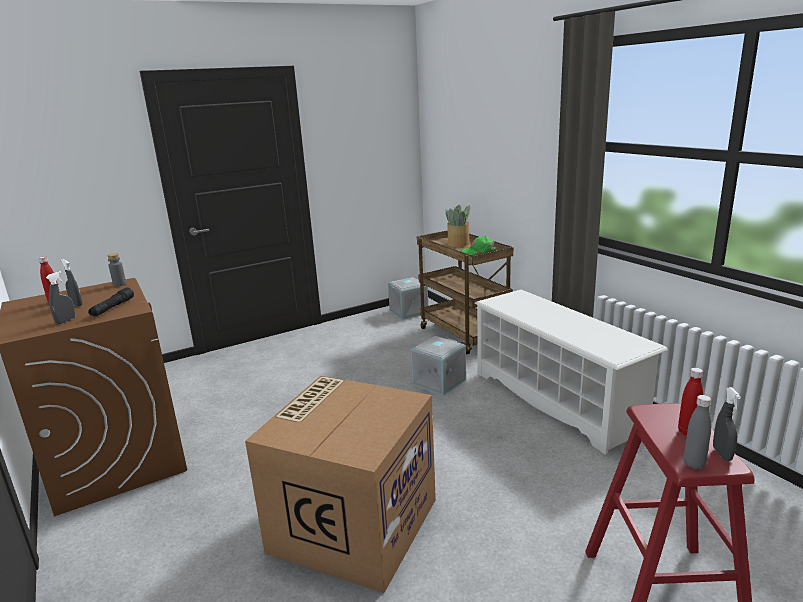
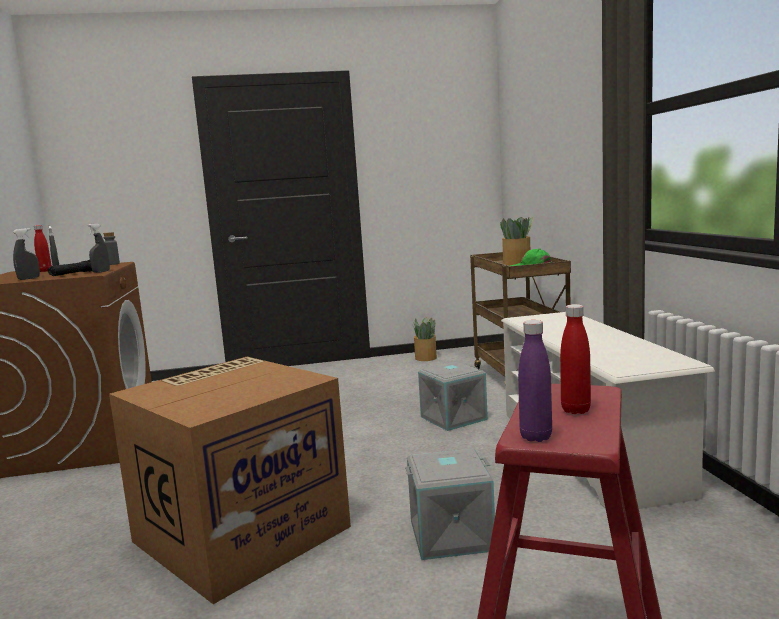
camera: 20 degrees right, 10 degrees down
(371, 319) = (426, 357): none -> potted plant
(409, 312) = (473, 354): grey storage box -> grey storage box (451, 536)
(694, 464) = (536, 437): grey bottle -> purple bottle
(722, 454) = (595, 433): grey spray bottle -> grey spray bottle (101, 271)

